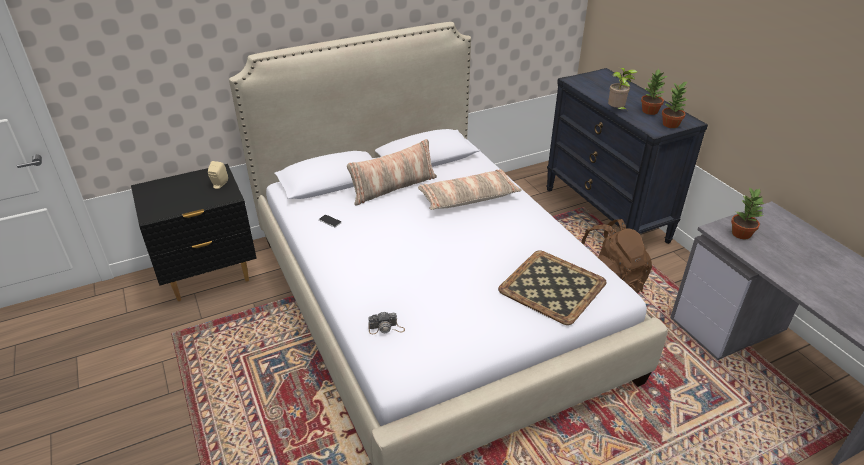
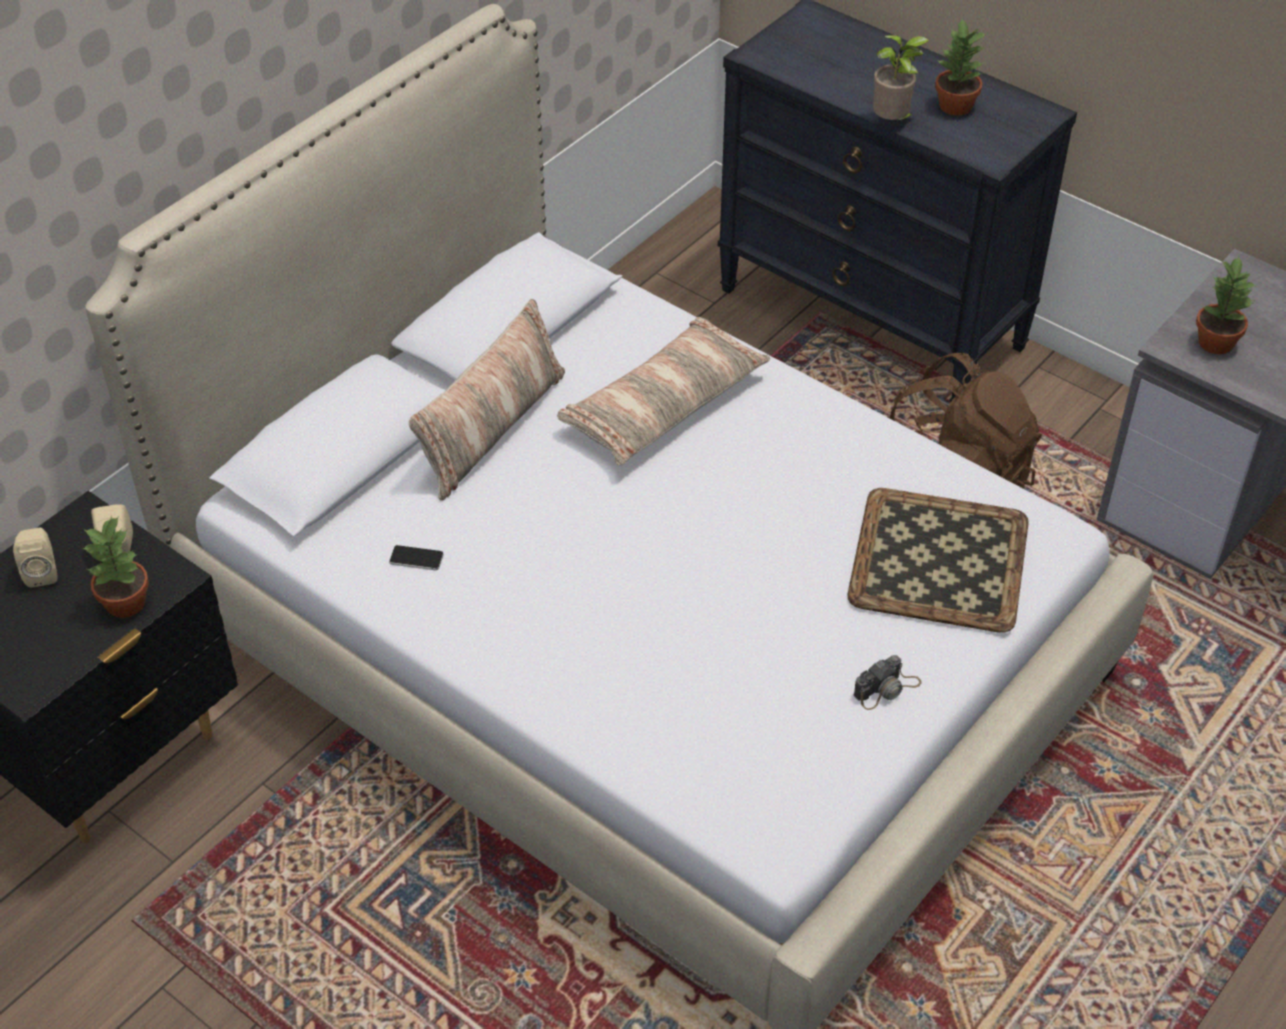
camera: 25 degrees left, 10 degrees up
(189, 183) = (42, 572): none -> beige speaker
(386, 328) = (701, 758): camera -> camera (887, 689)
(671, 124) = (1012, 132): potted plant -> potted plant (126, 603)

